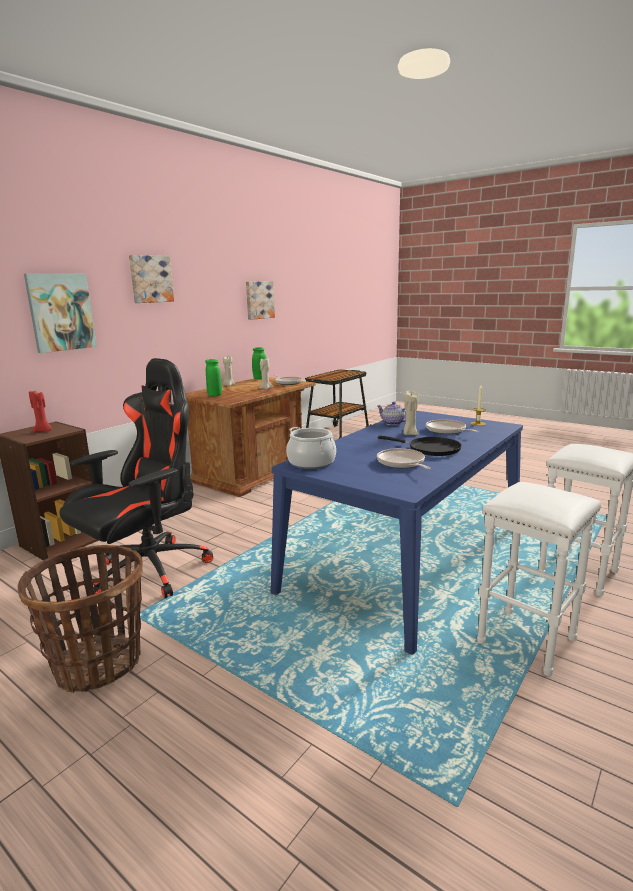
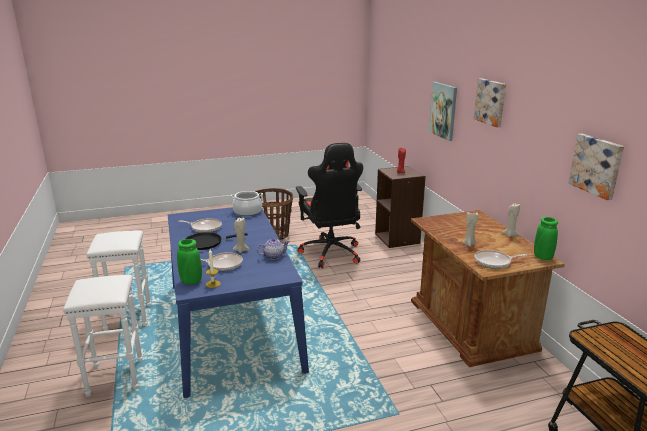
camera: 125 degrees right, 5 degrees up
(214, 395) = (457, 220): green vase -> green vase (191, 281)

